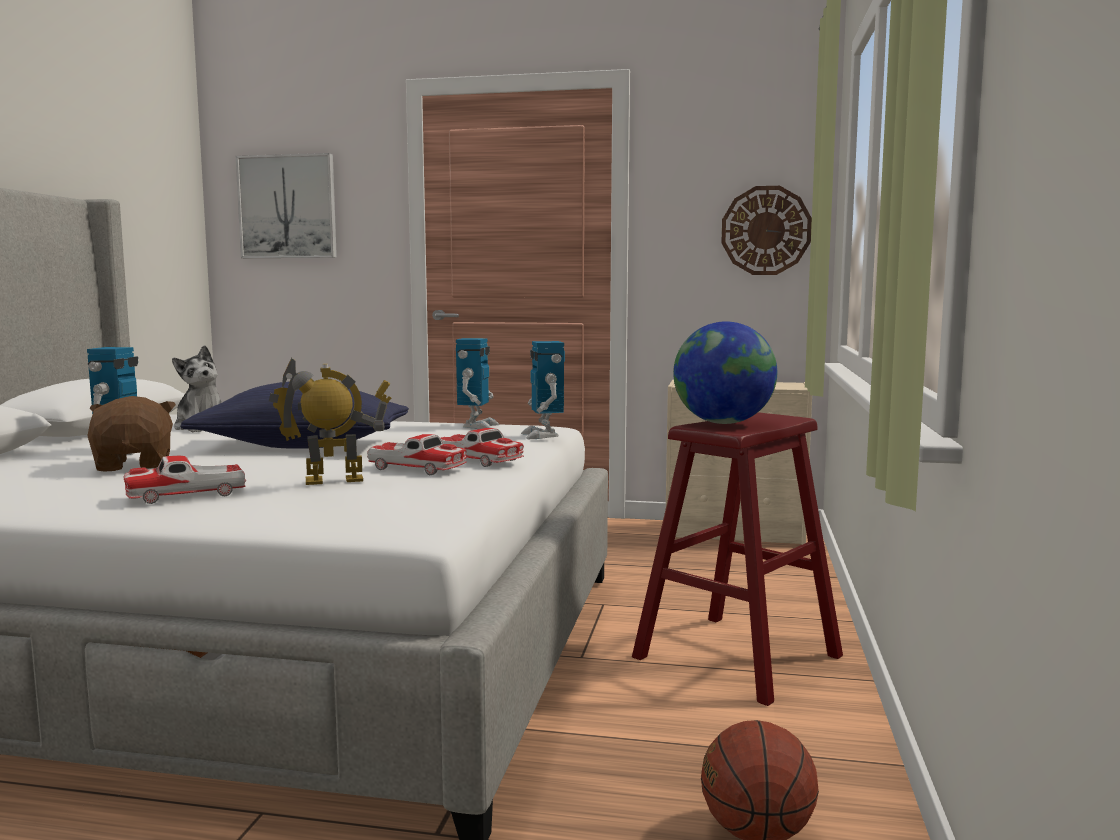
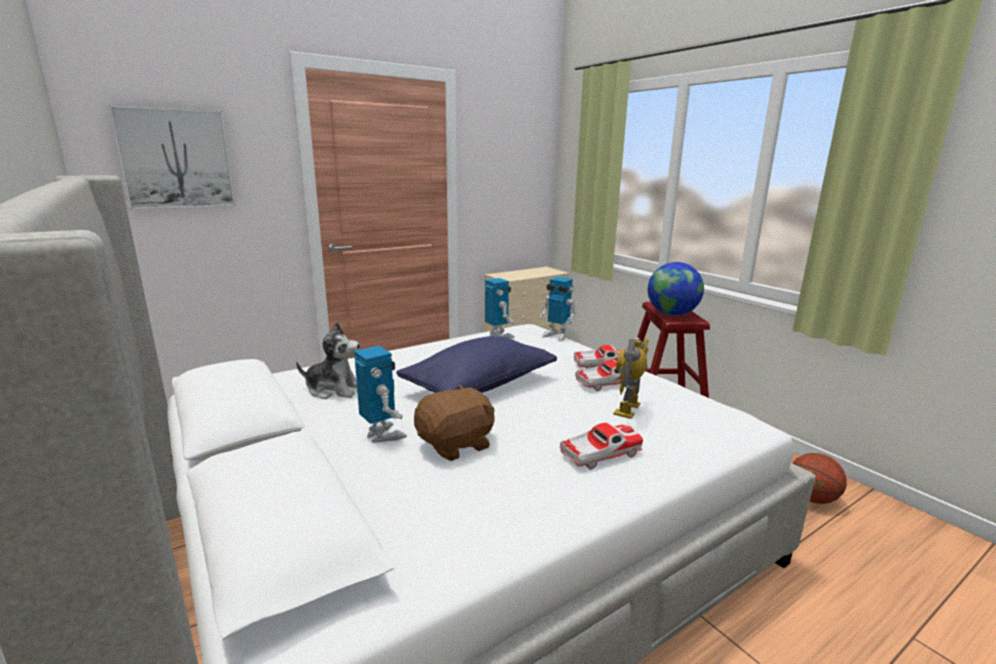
camera: 45 degrees left, 10 degrees up
(135, 465) = (456, 445): brown plush toy -> brown plush toy turned 120 degrees clockwise
(187, 495) = (600, 454): toy car -> toy car turned 135 degrees counterclockwise
(766, 230) = (527, 181): wall clock -> none

